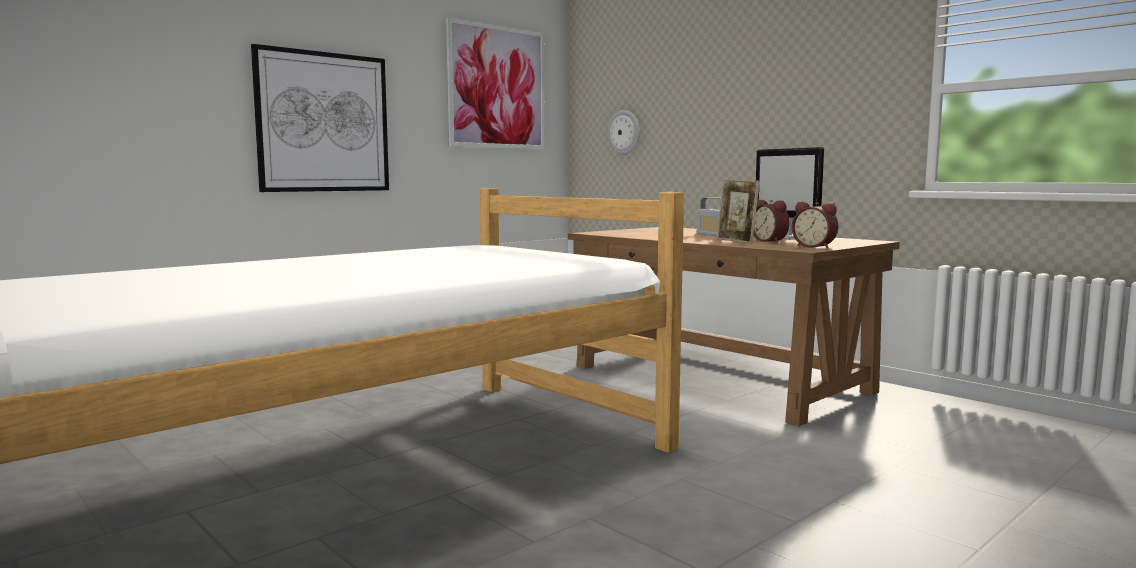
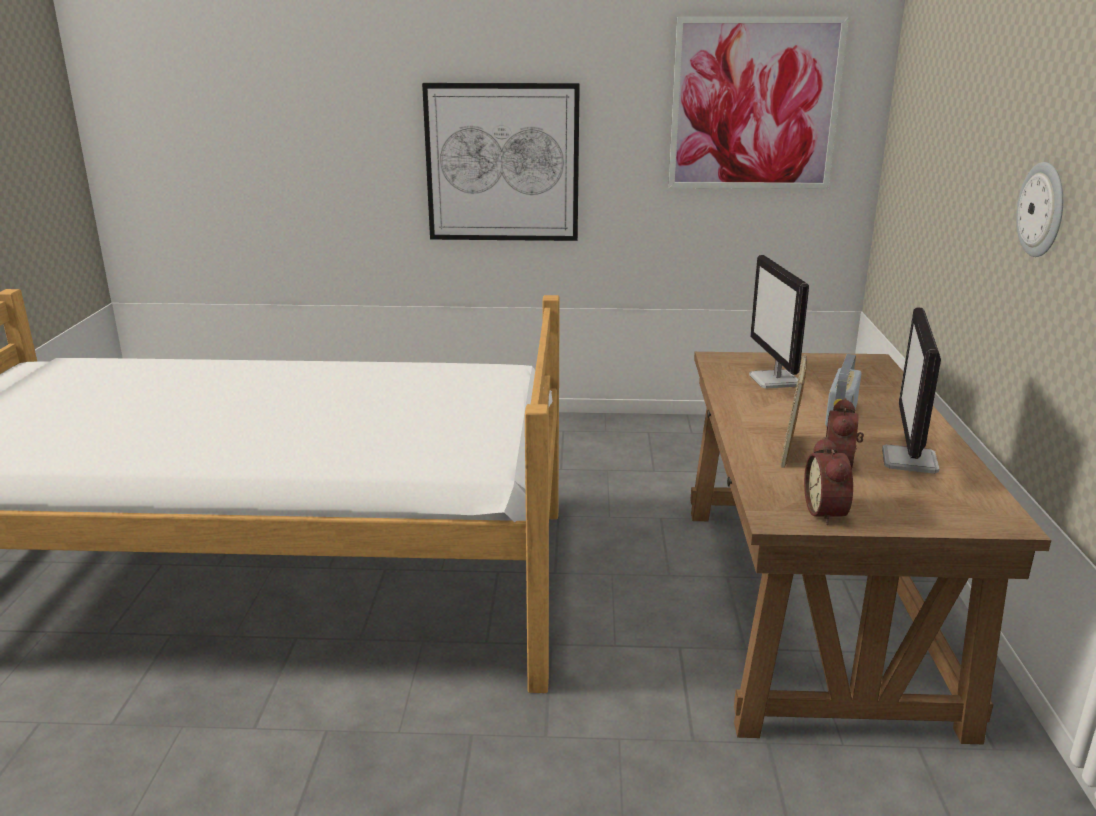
camera: 45 degrees right, 15 degrees up
(624, 132) = (916, 187): wall clock -> wall clock (1042, 210)
(646, 233) = (775, 381): none -> monitor

